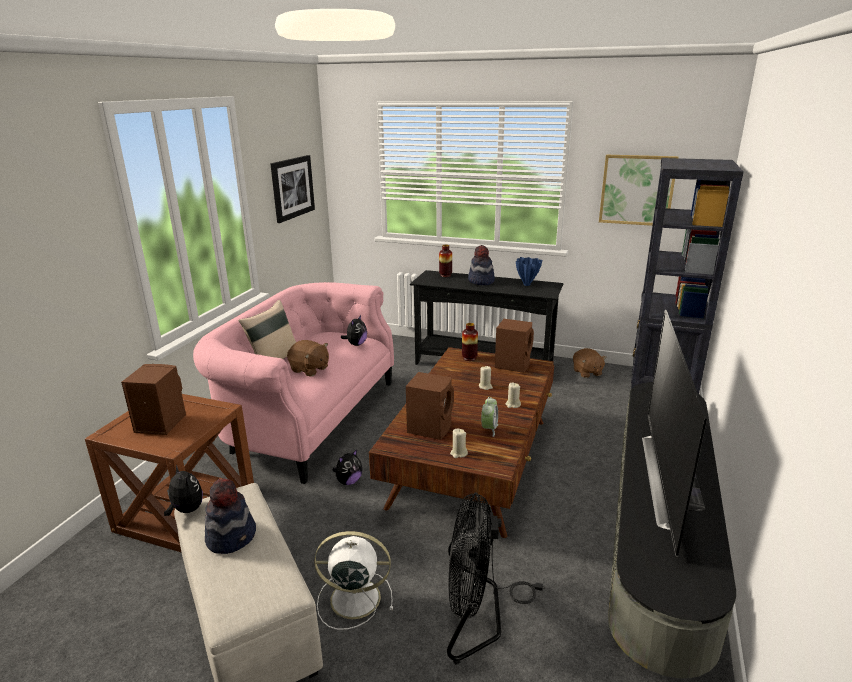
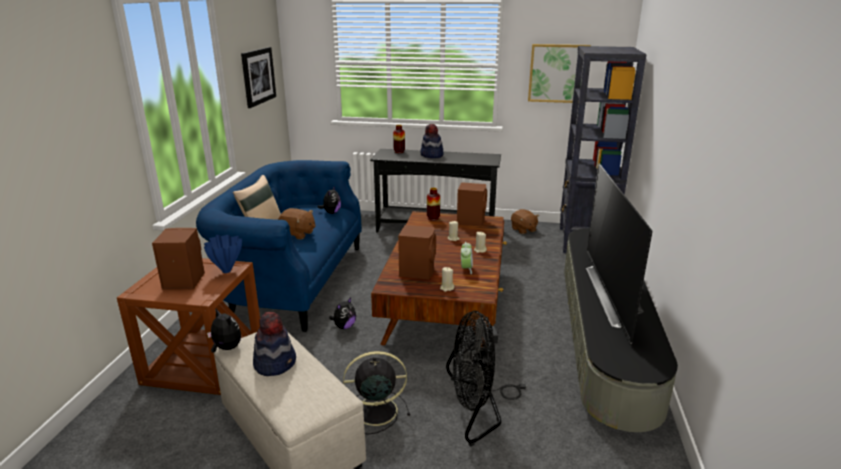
camera: 10 degrees left, 0 degrees up
(308, 418) = (292, 281): pink sofa -> blue sofa
(353, 598) = (374, 411): white fan -> black fan
(527, 285) = (471, 156): blue vase -> blue vase (226, 271)

